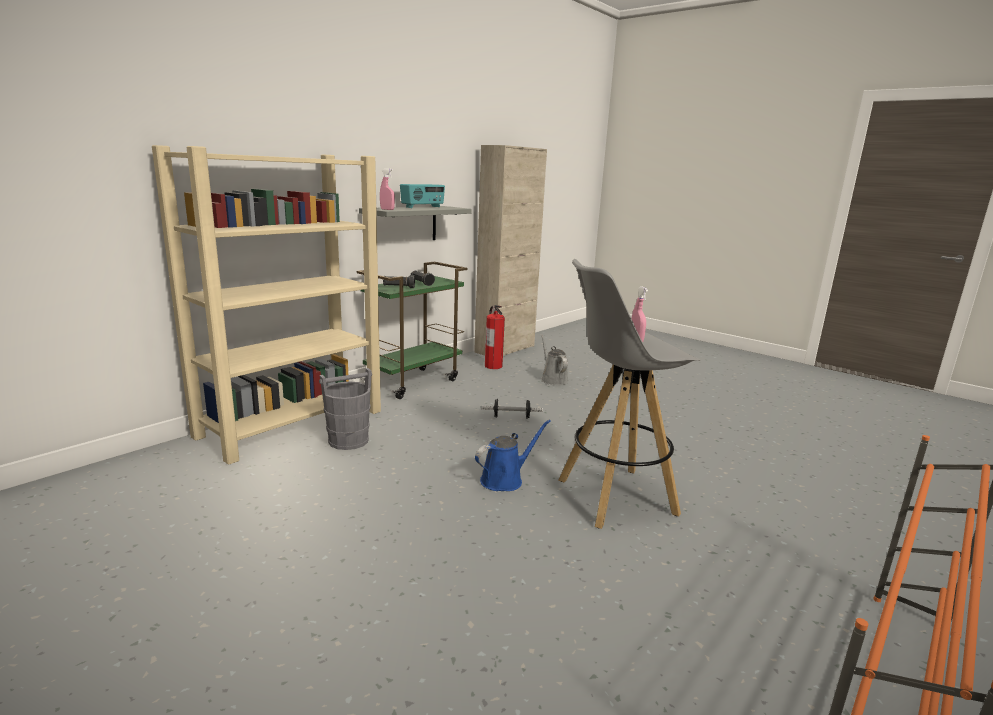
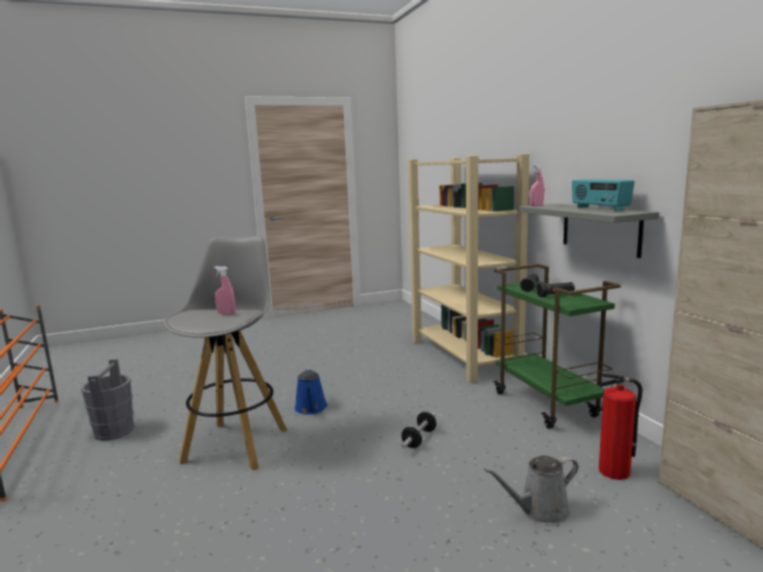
camera: 120 degrees right, 5 degrees down
(349, 440) = (421, 369): grey bucket -> grey bucket (113, 431)
(553, 379) = (540, 510): grey watering can -> grey watering can turned 150 degrees clockwise

